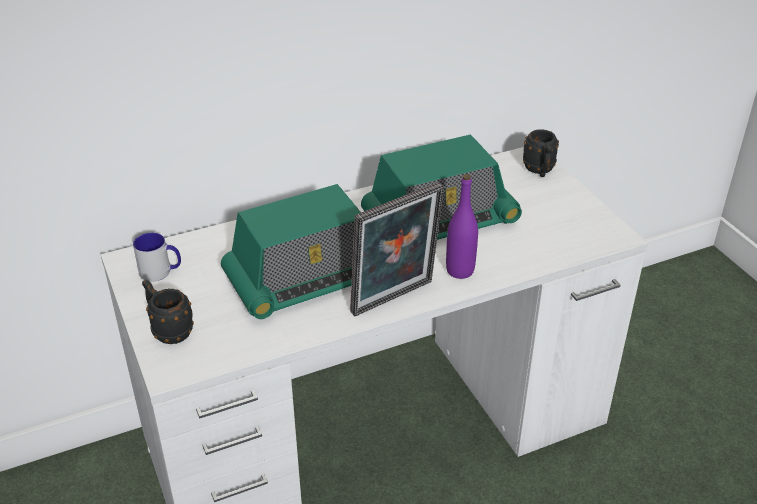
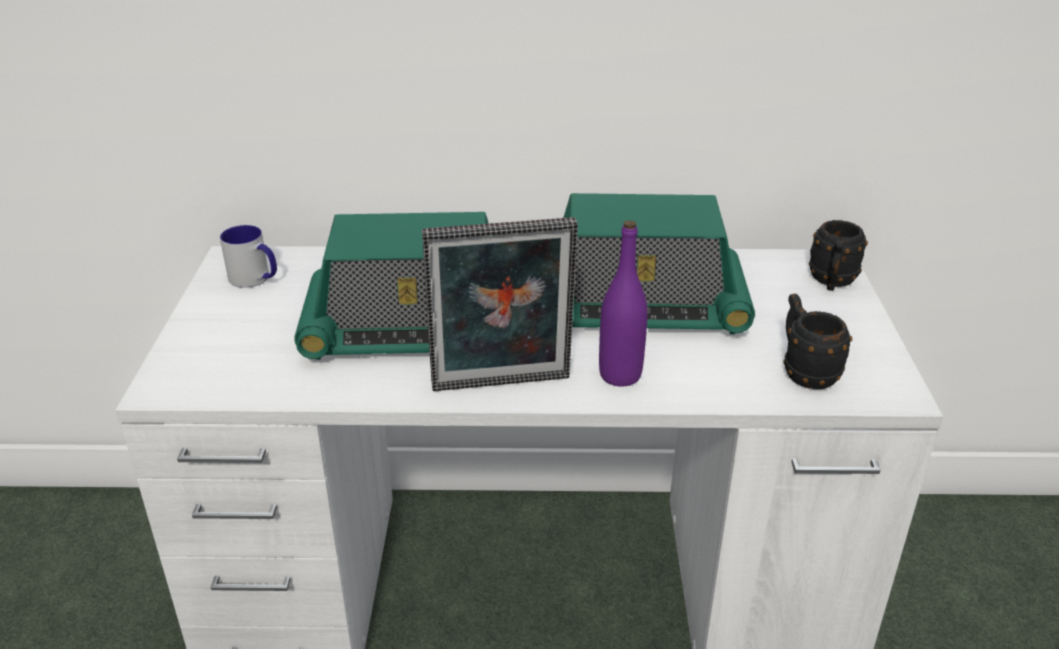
camera: 25 degrees right, 5 degrees down
(168, 330) = (203, 343): black mug -> black mug (804, 372)

